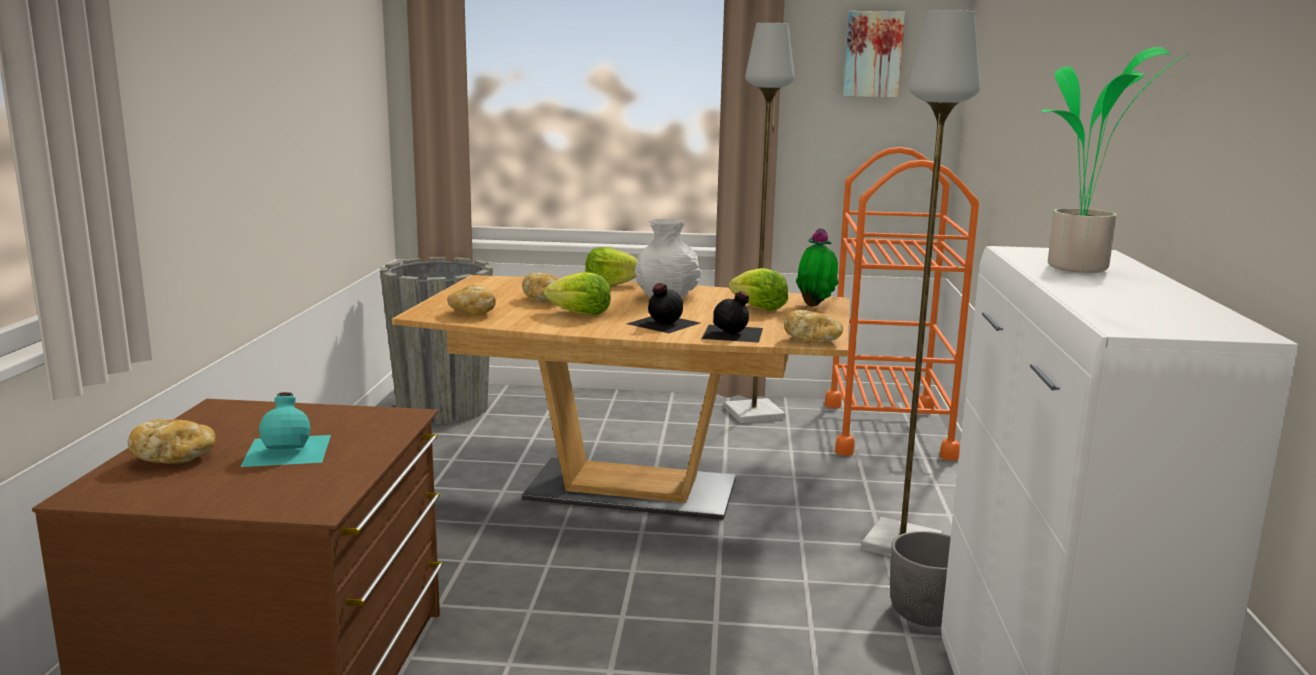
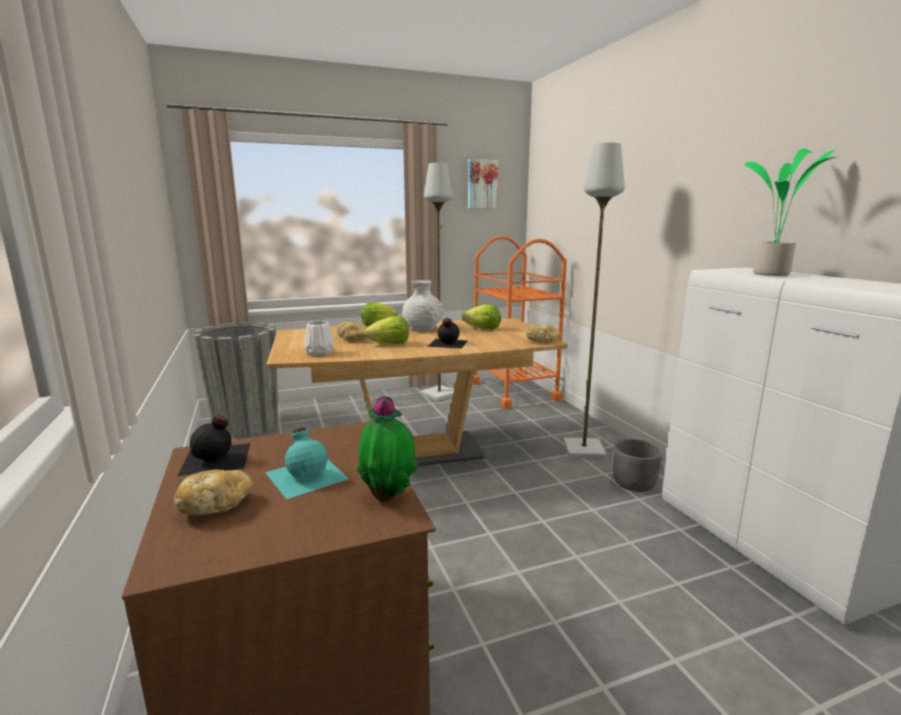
camera: 25 degrees left, 0 degrees up
(472, 313) = (319, 353): bread -> white vase
(733, 333) = (496, 343): black bottle -> black bottle (217, 459)
(815, 305) = (509, 324): potted plant -> potted plant (388, 497)

